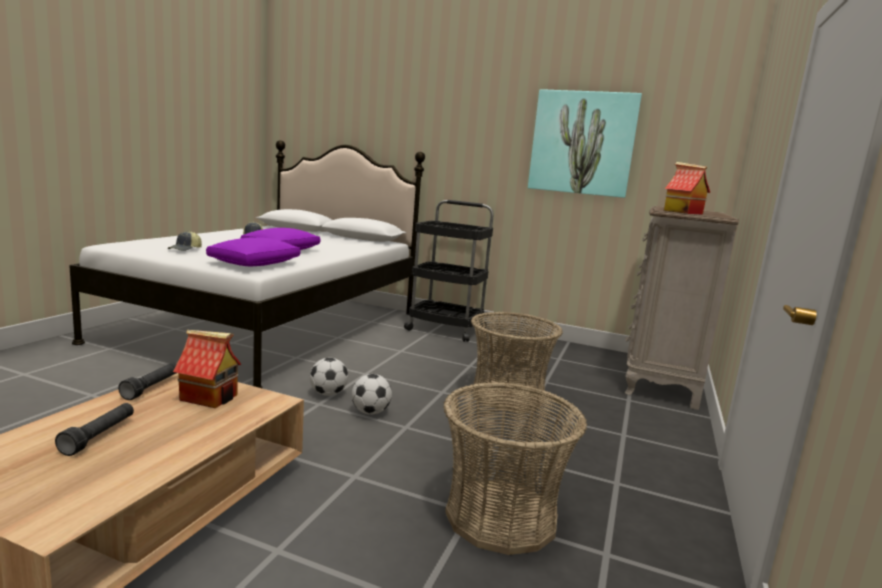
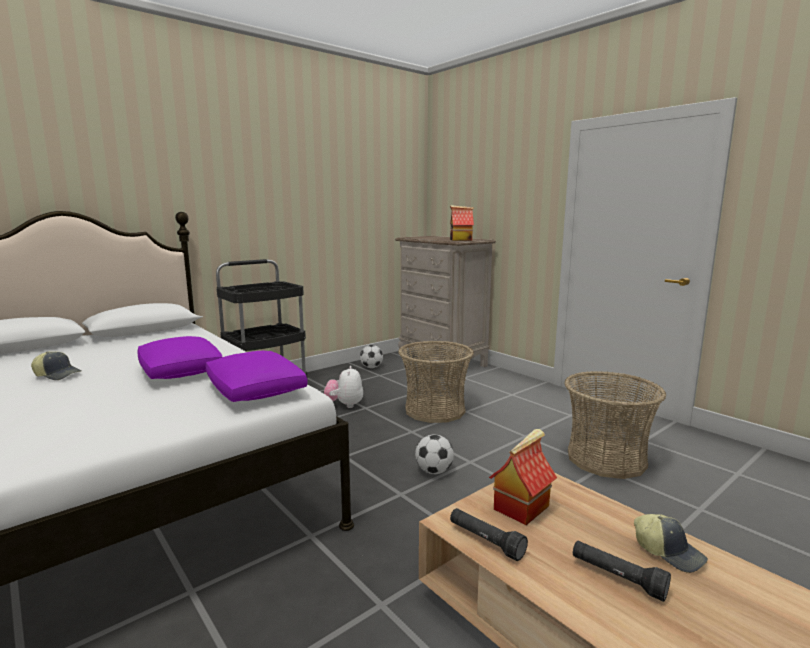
camera: 60 degrees left, 0 degrees up
(185, 249) = (107, 420): cap -> cap (669, 552)
(328, 394) = (380, 485): football -> football (371, 367)
(464, 357) = (345, 405): none -> plush toy
(582, 143) = (333, 192): picture -> none

